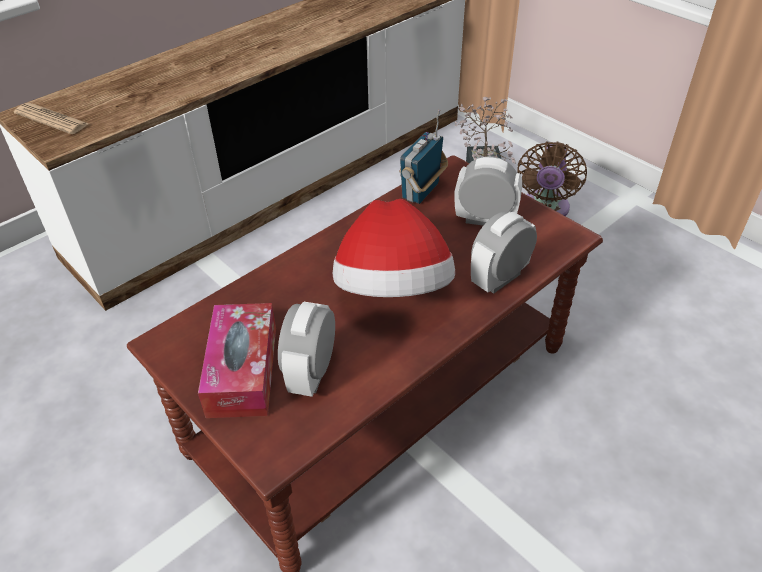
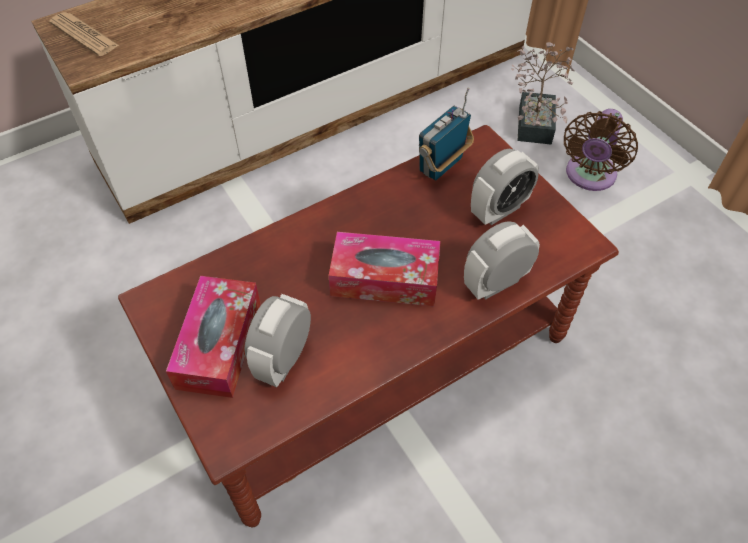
camera: 10 degrees right, 10 degrees up
(393, 290) = (385, 279): hat -> tissue box
(485, 220) = (499, 210): alarm clock -> alarm clock turned 120 degrees clockwise

